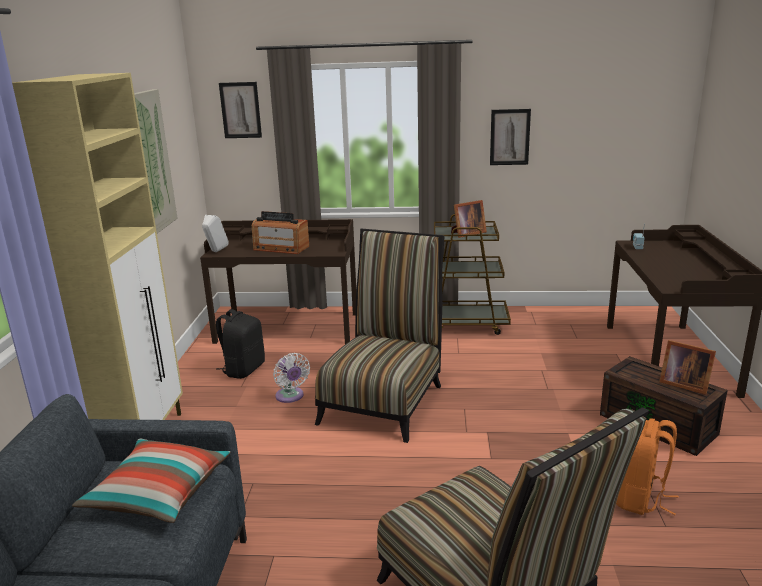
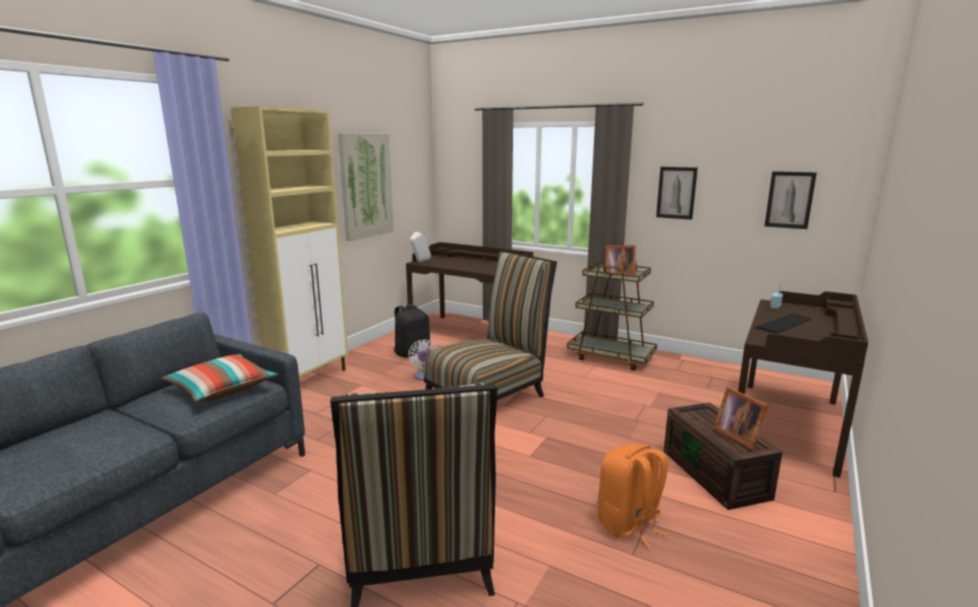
camera: 25 degrees right, 5 degrees down
(240, 110) = (464, 157): picture -> picture (789, 200)
(281, 248) = (466, 265): radio -> none
(663, 264) = (782, 323): none -> keyboard

